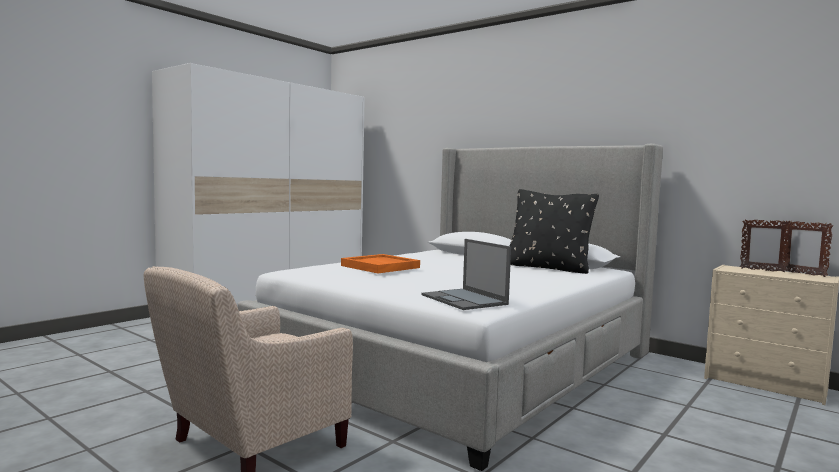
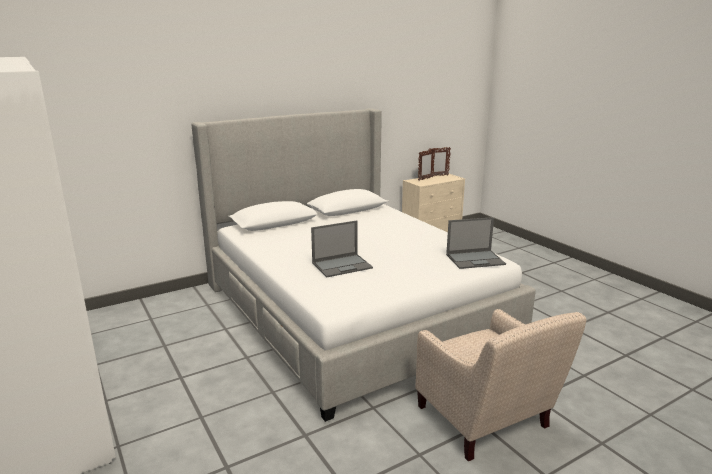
camera: 70 degrees left, 15 degrees up
(381, 267) = (342, 265): orange tray -> laptop
(547, 268) = (359, 216): black pillow -> none

